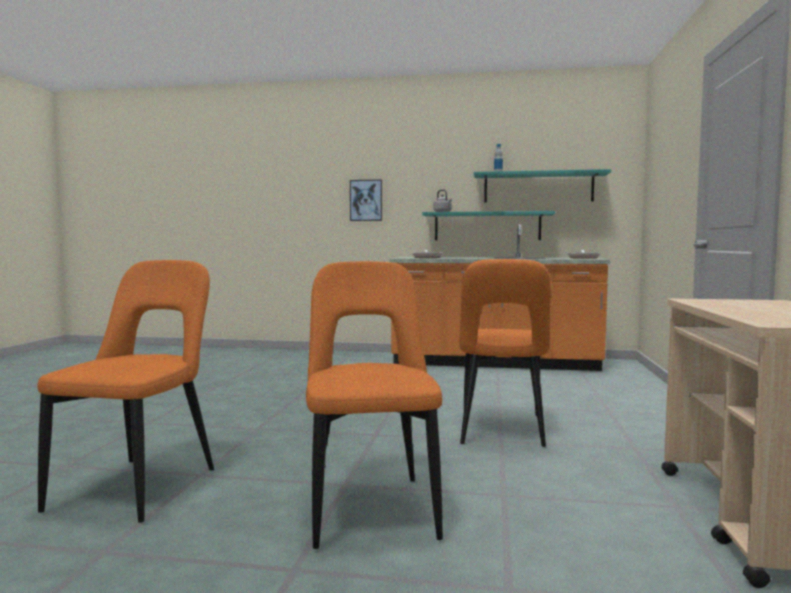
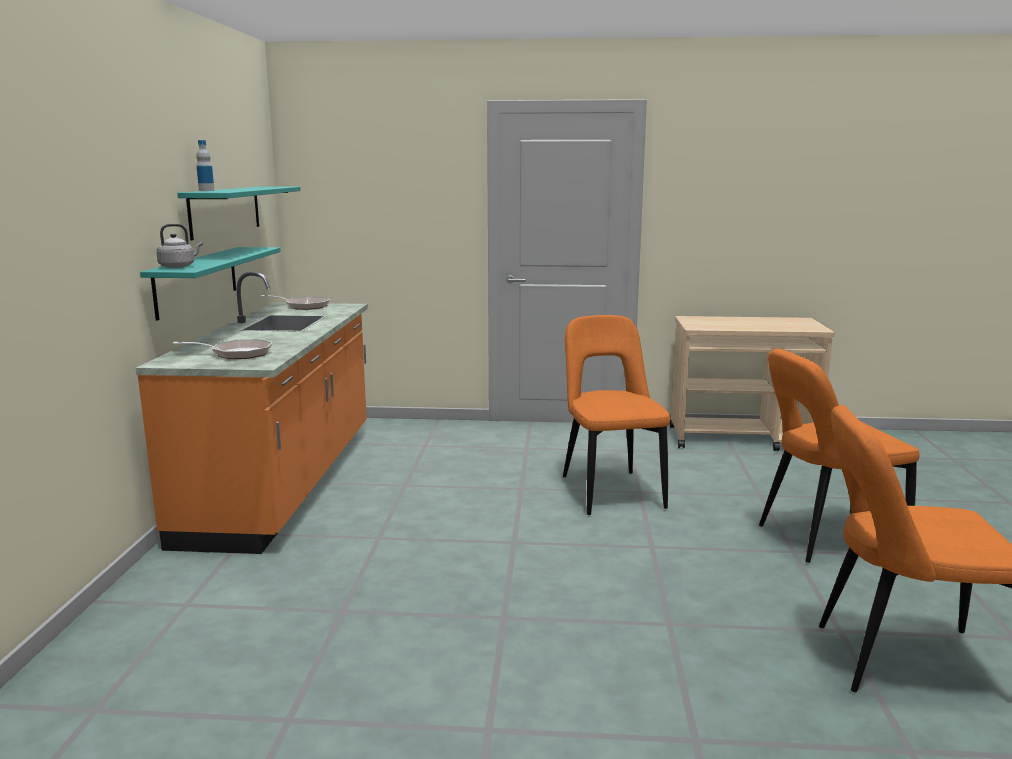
camera: 95 degrees left, 10 degrees up
(366, 200) = (62, 258): picture -> none
(501, 431) = (610, 490): orange chair -> orange chair turned 105 degrees counterclockwise

